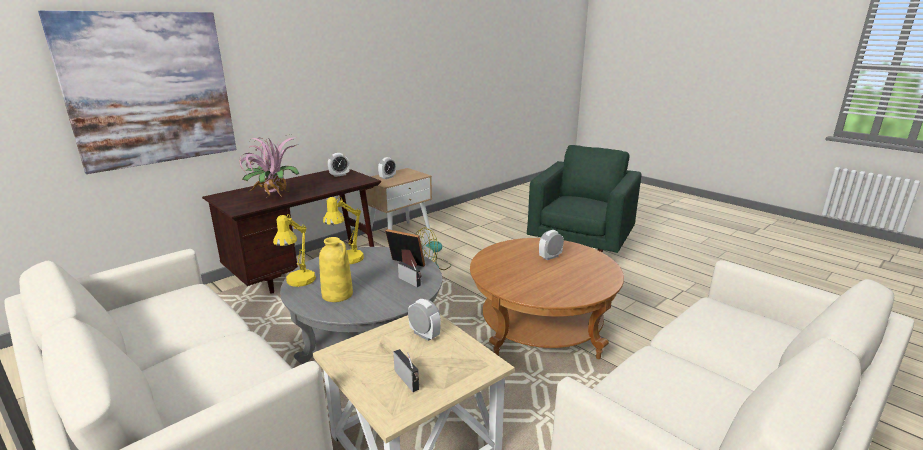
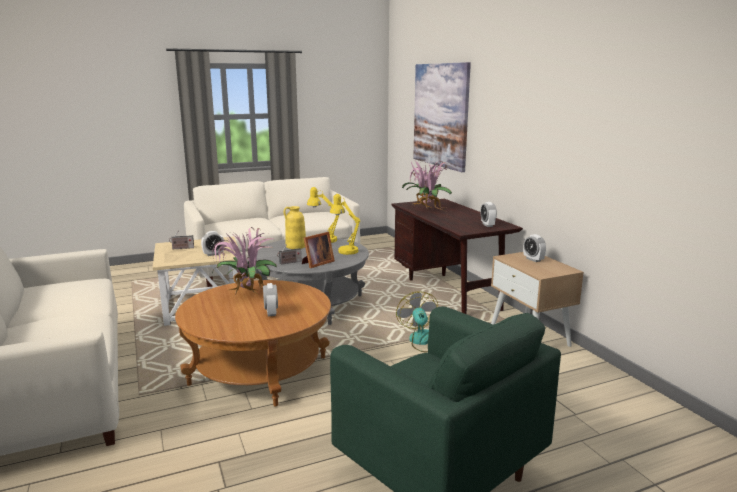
camera: 110 degrees right, 5 degrees down
(523, 279) = (246, 294): none -> potted plant

